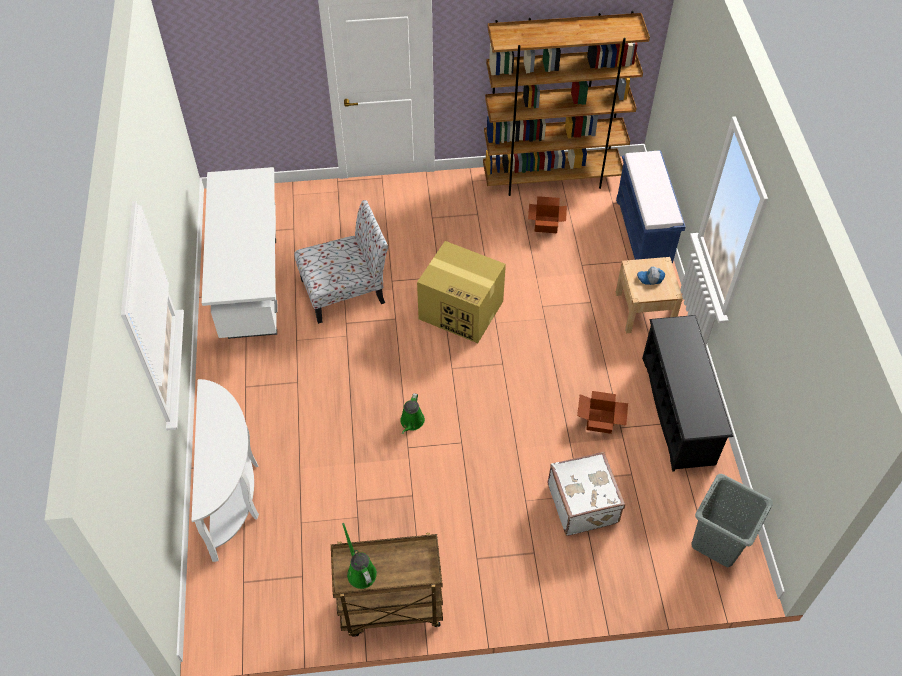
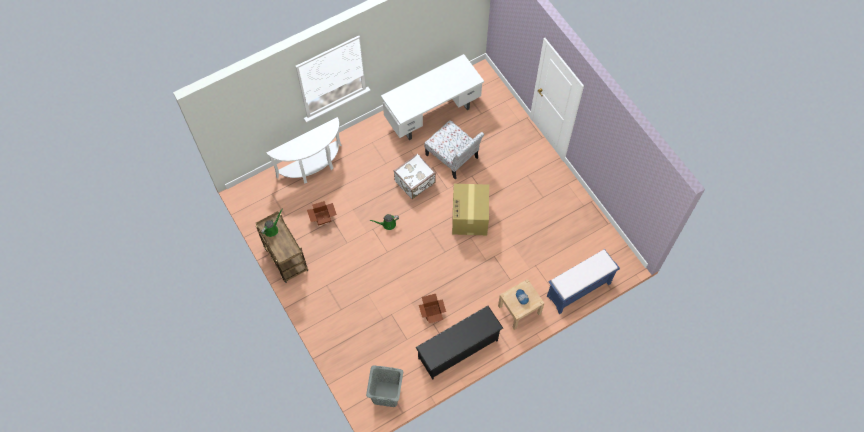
camera: 65 degrees right, 10 degrees up
(546, 224) = (556, 235): cardboard box -> cardboard box (323, 217)
(552, 178) = (594, 225): brown bookcase -> none
(583, 503) = (379, 322): white suitcase -> white suitcase (415, 182)

